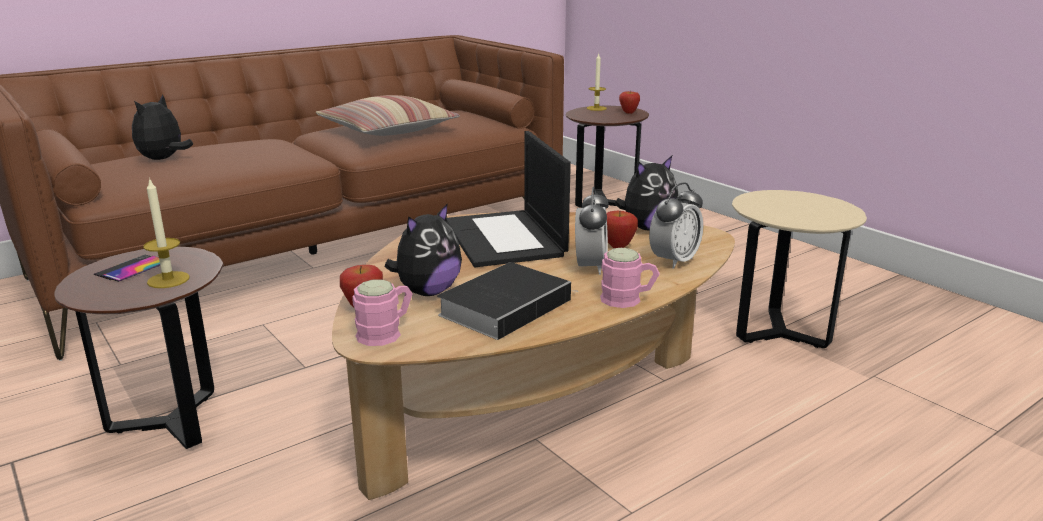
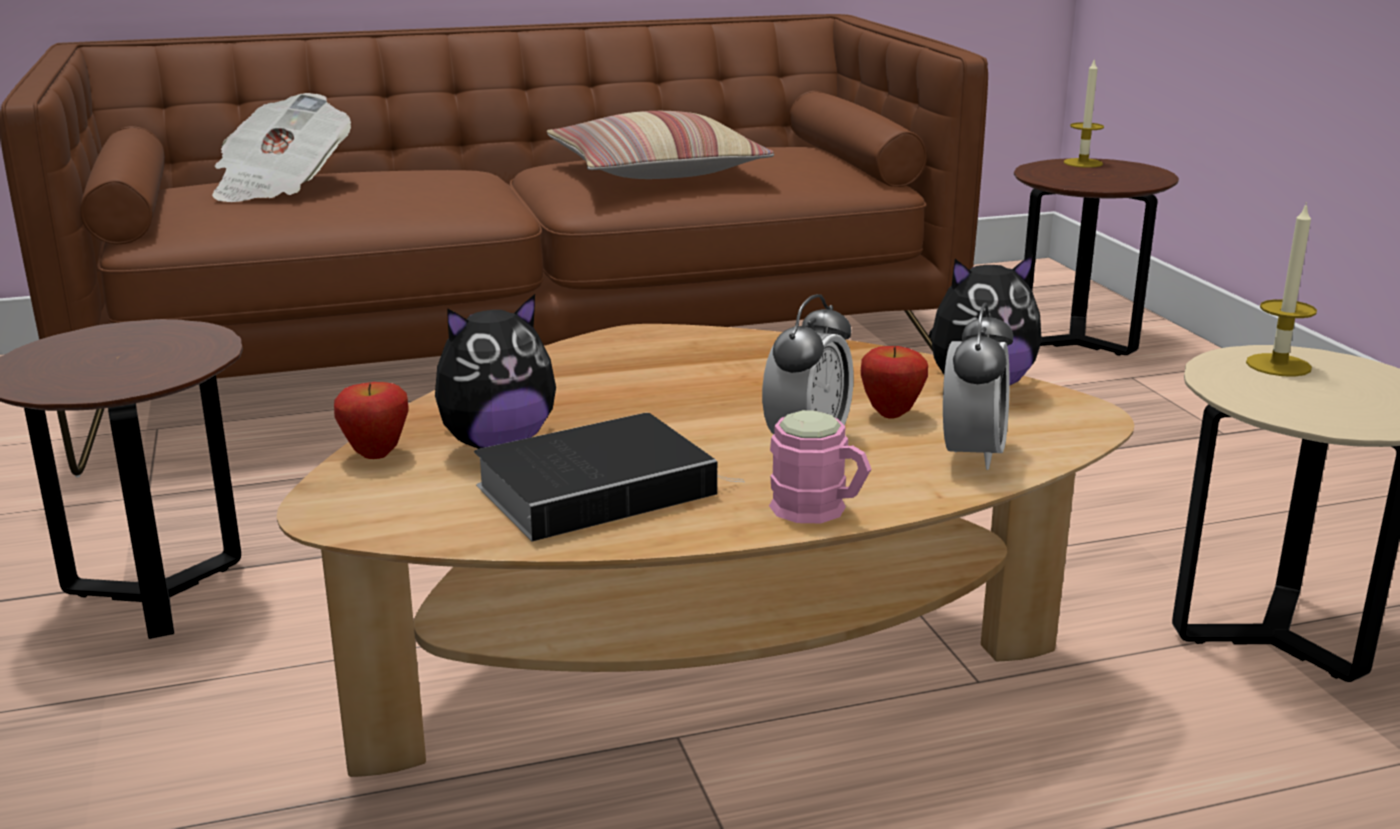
camera: 20 degrees right, 0 degrees up
(132, 268) = (112, 346): phone -> none
(163, 159) = (280, 187): plush toy -> newspaper
(168, 280) = (142, 369): candle -> candle (1278, 365)
(386, 332) = (372, 499): pink mug -> none
(506, 239) = (705, 374): laptop -> none
(628, 113) = (1138, 176): apple -> none
(674, 261) = (972, 454): alarm clock -> alarm clock turned 45 degrees counterclockwise

